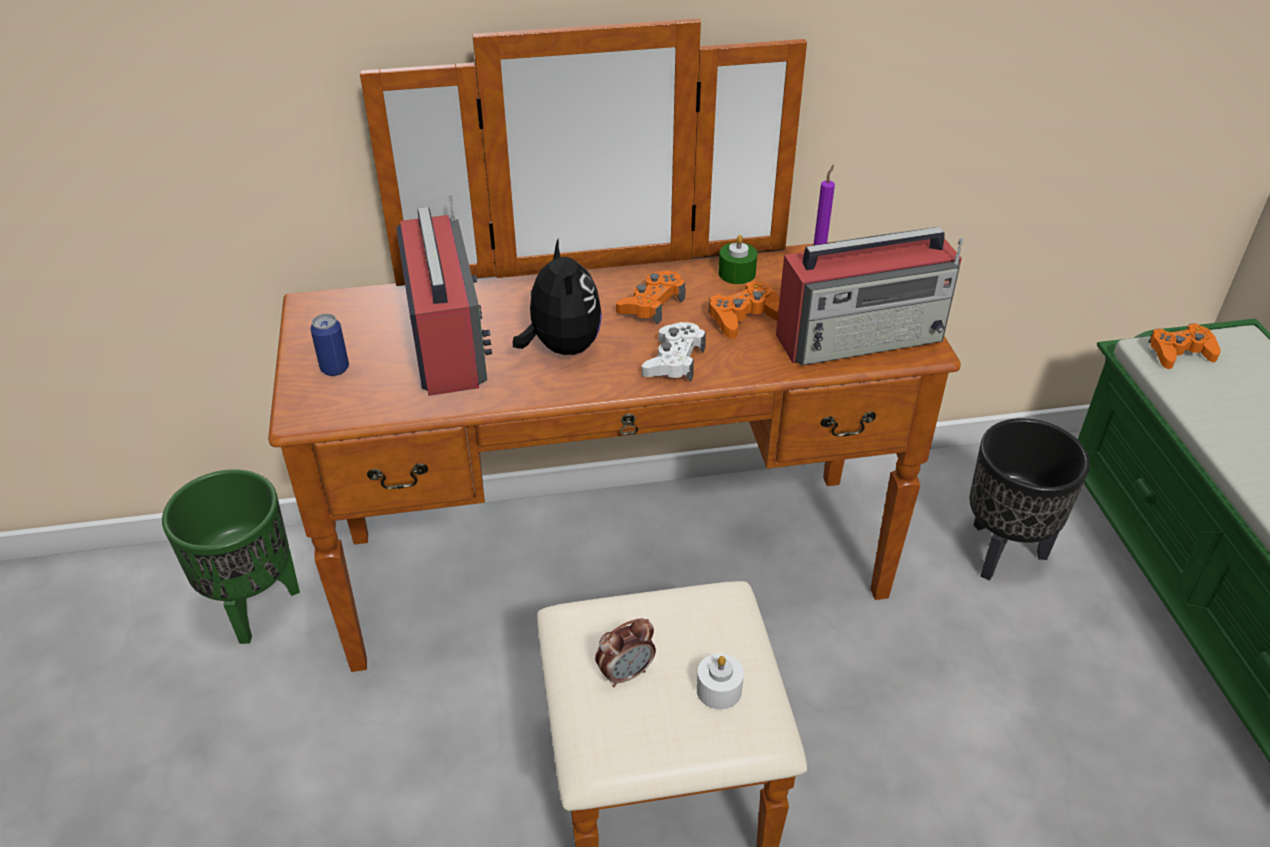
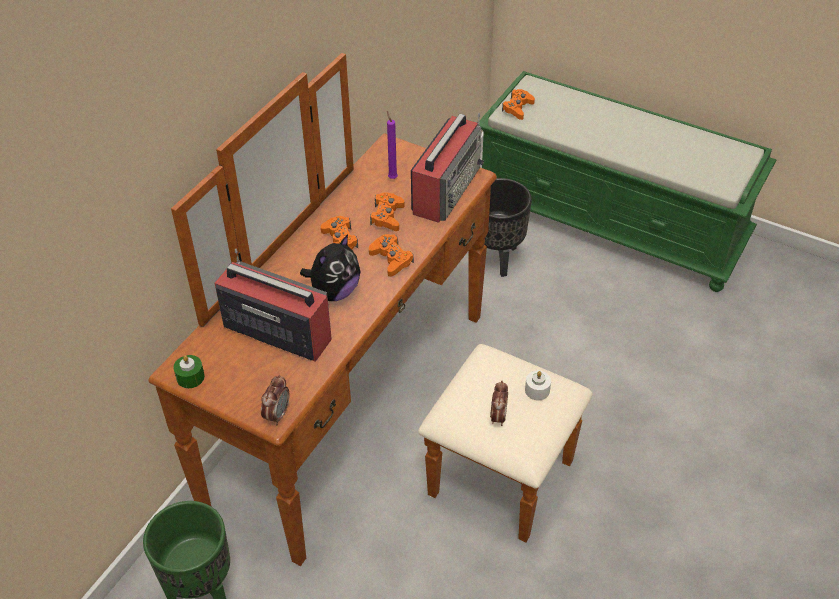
camera: 50 degrees left, 5 degrees up
(311, 413) = (277, 414): none -> alarm clock
(335, 368) = (249, 387): can -> none
(561, 347) = (334, 292): plush toy -> plush toy turned 105 degrees clockwise
(674, 360) = (391, 259): white game controller -> orange game controller
(737, 273) = (351, 197): green candle -> green candle (190, 377)

